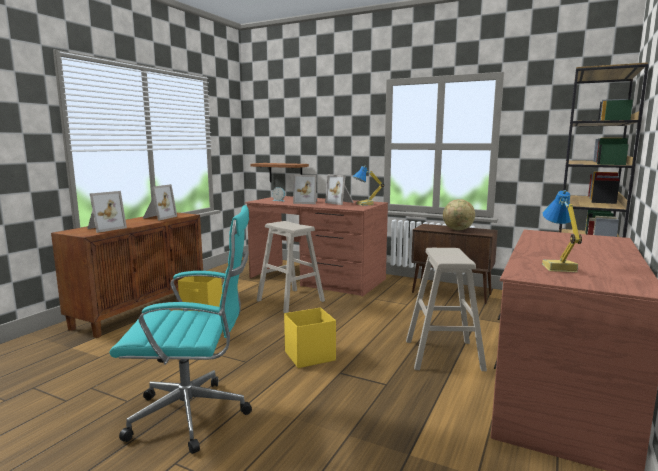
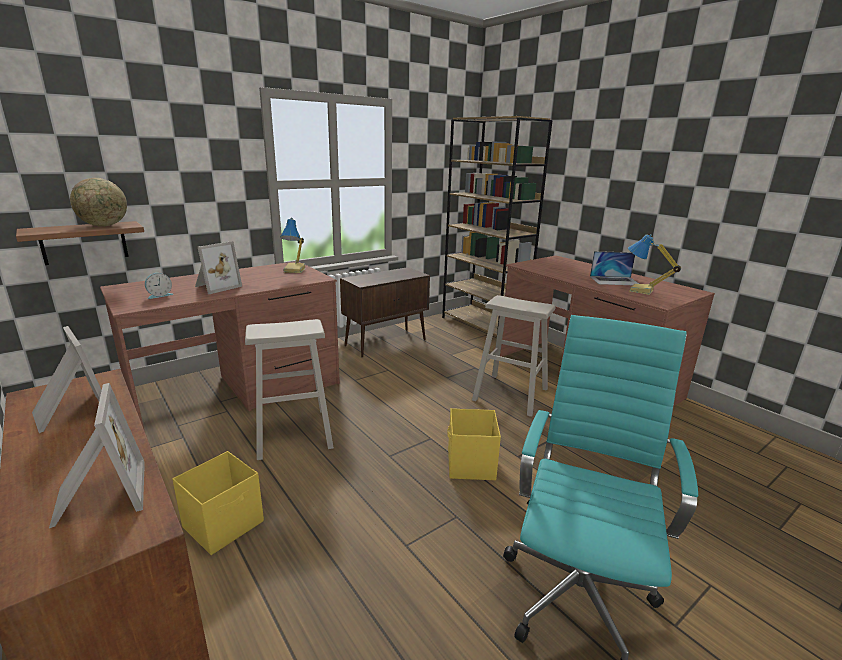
camera: 65 degrees left, 10 degrees up
(340, 202) = (259, 275): picture frame -> none
(458, 230) = (390, 276): globe -> globe (104, 226)
(575, 258) = (615, 281): none -> laptop

